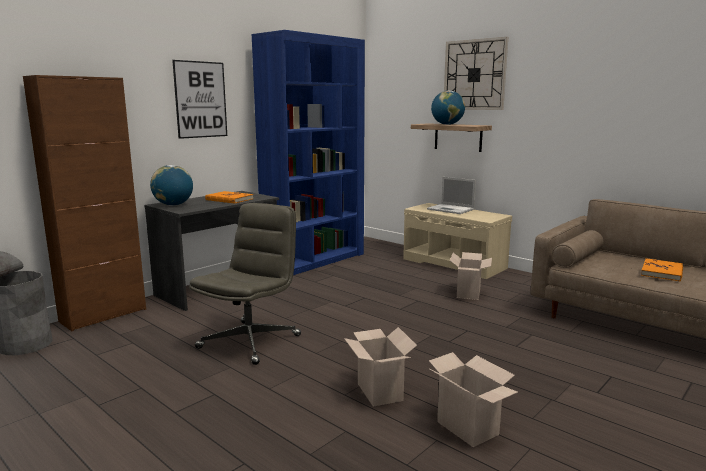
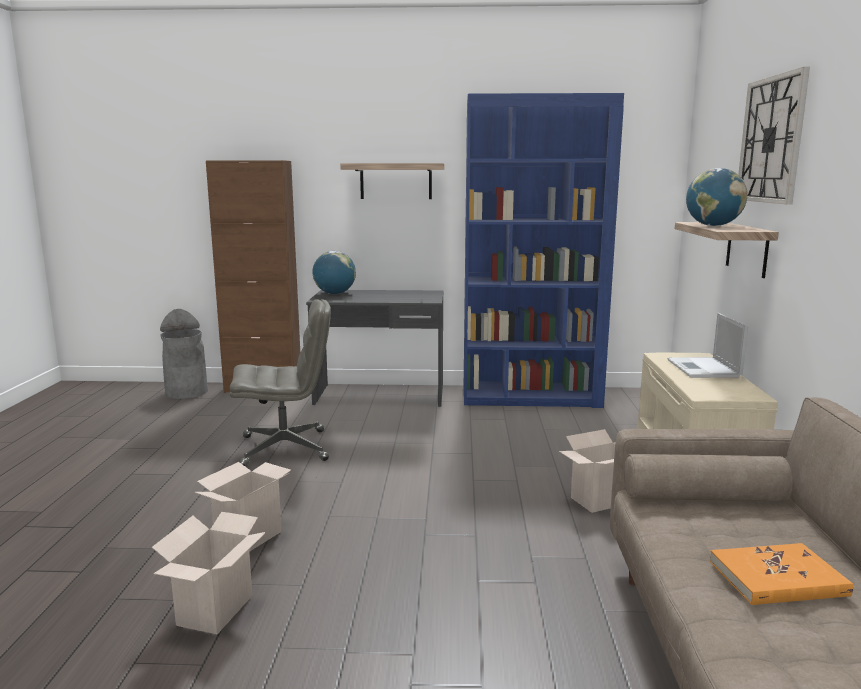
camera: 50 degrees right, 0 degrees up
(200, 99) = (396, 181): picture -> shelf
(229, 199) = (392, 297): orange book -> none

